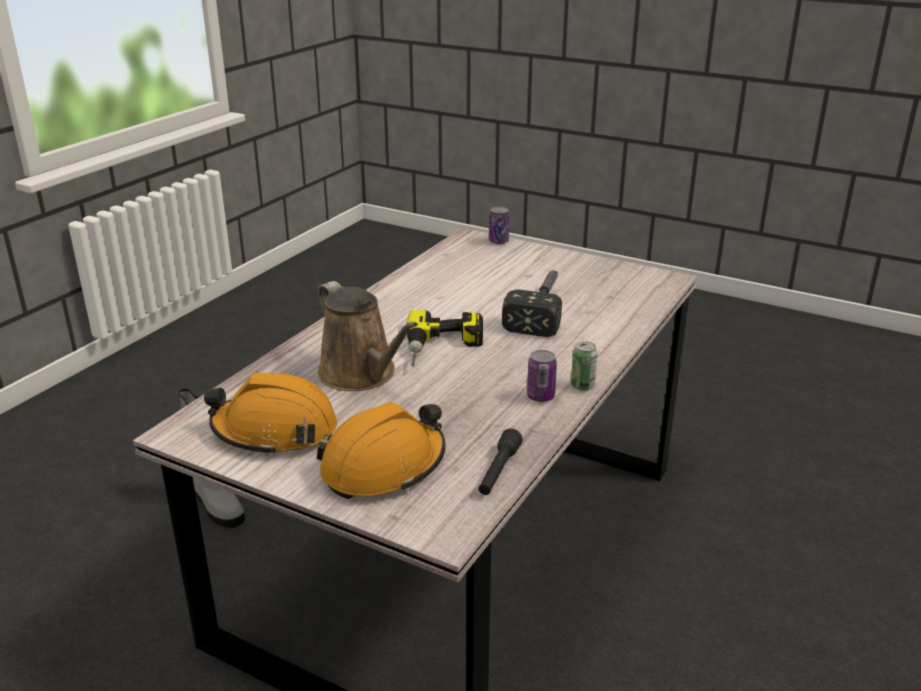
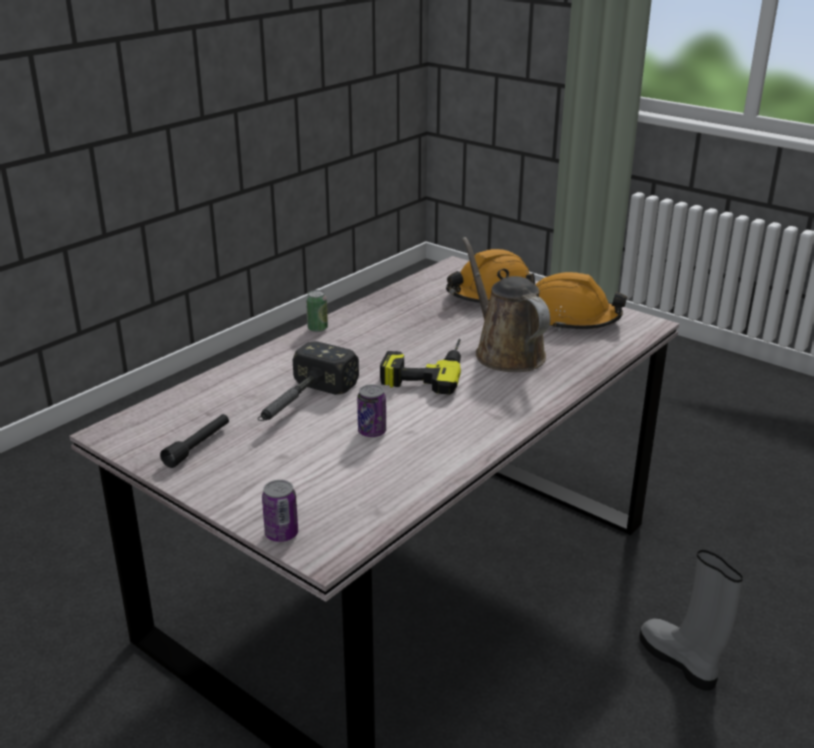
camera: 170 degrees left, 0 degrees up
(498, 471) = (413, 286): black flashlight -> black flashlight (198, 446)
(540, 397) = (357, 324): can -> can (372, 432)

